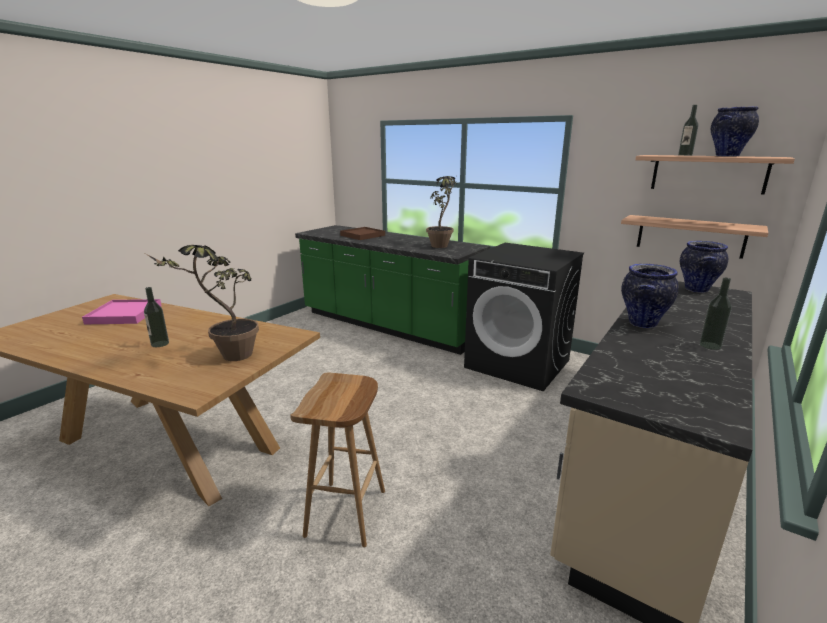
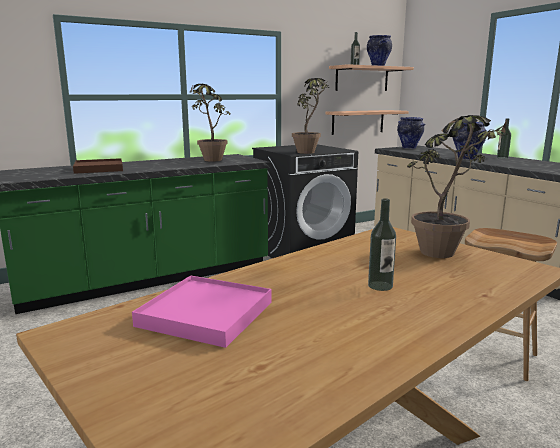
camera: 65 degrees left, 5 degrees down
(507, 258) = (309, 152): none -> potted plant

